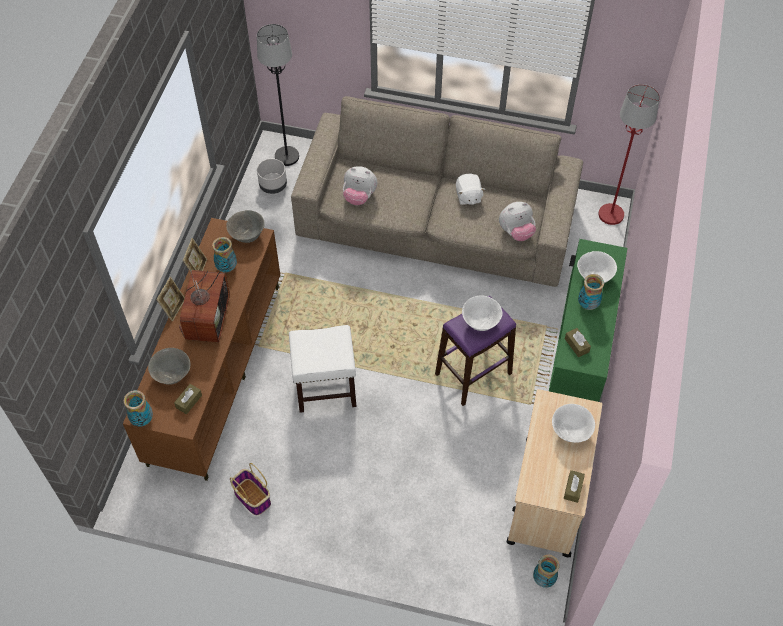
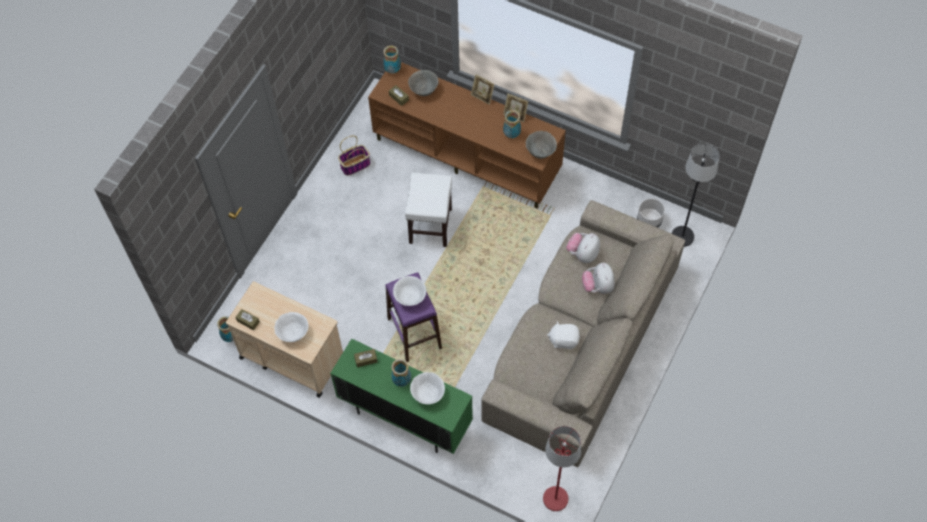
camera: 105 degrees right, 5 degrees up
(206, 317) = (468, 116): television -> none
(516, 232) = (514, 369): plush toy -> plush toy (598, 286)

